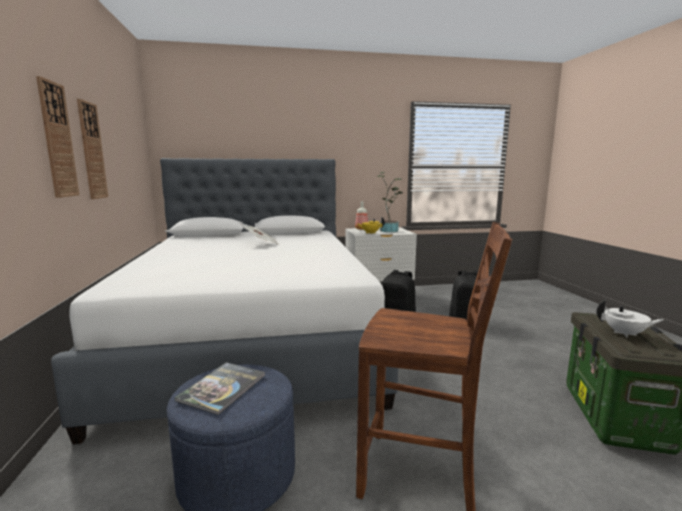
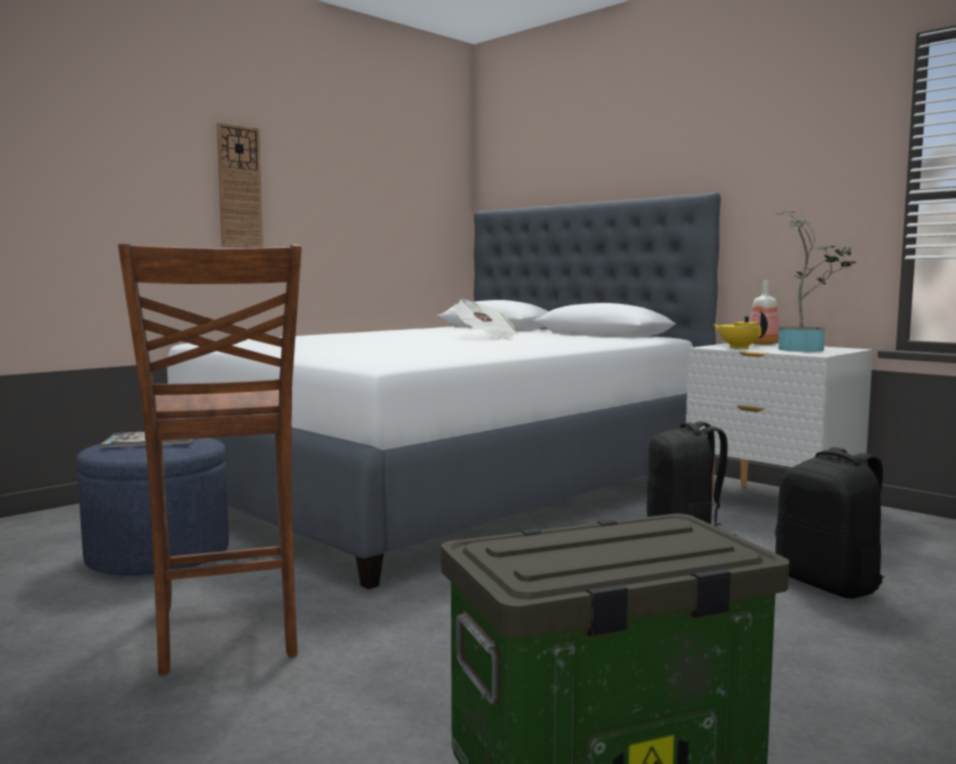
camera: 55 degrees right, 5 degrees down
(92, 151) = (307, 199): wall clock -> none
(625, 334) = (589, 542): white teapot -> none

